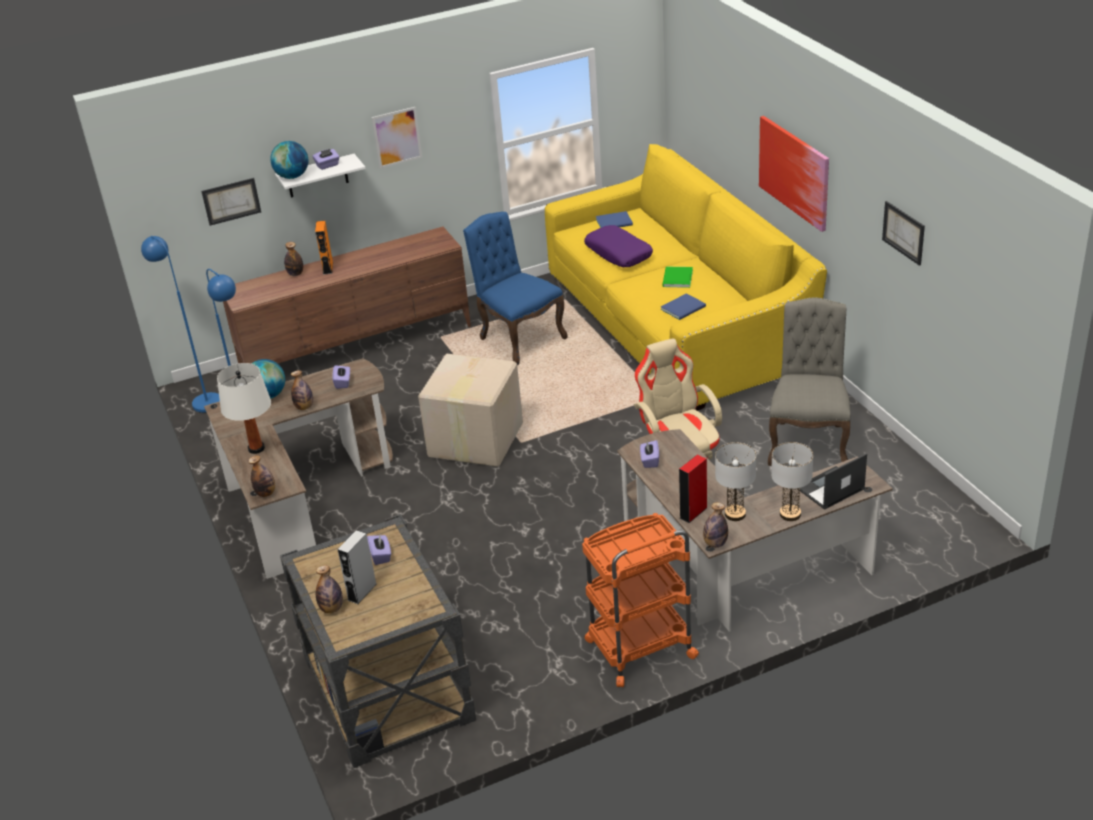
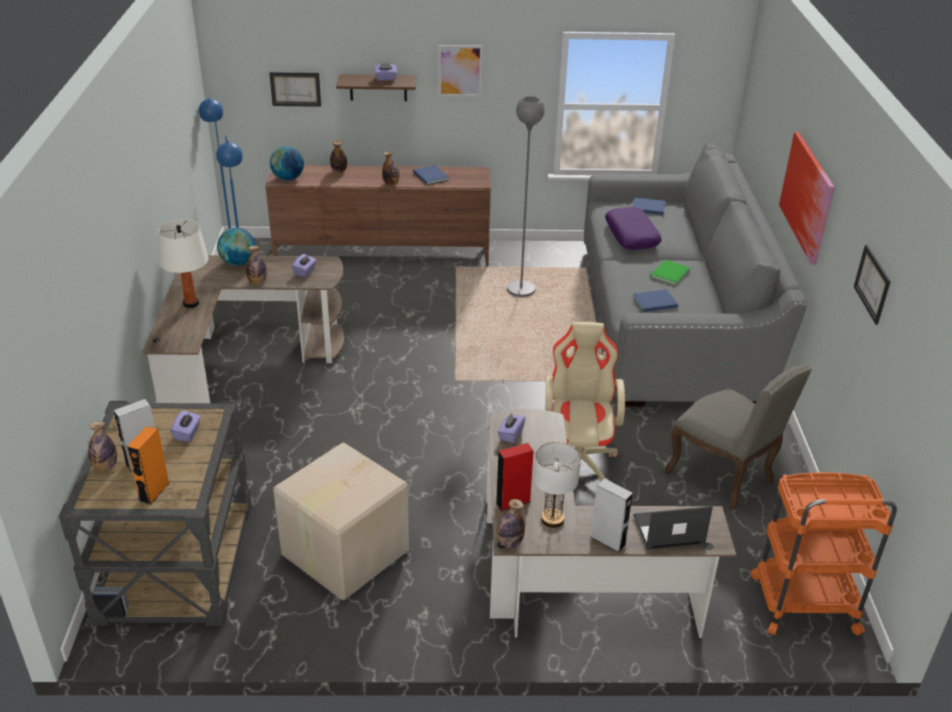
camera: 20 degrees right, 0 degrees up
(266, 493) = (164, 344): bottle -> bottle (391, 184)
(292, 176) = (350, 80): globe -> globe (288, 178)
(317, 176) = (378, 87): white shelf -> brown shelf
(328, 268) = (368, 173): orange speaker -> orange speaker (154, 491)
(393, 253) = (430, 176): none -> blue book
(474, 441) = (417, 364): cardboard box -> cardboard box (343, 552)
(519, 339) = (521, 290): blue chair -> grey floor lamp
(640, 648) = (419, 618): orange cart -> orange cart (804, 603)
(675, 325) = (669, 321): yellow sofa -> grey sofa
(790, 514) = (608, 541): table lamp -> grey speaker
(809, 443) = (723, 476): grey chair -> grey chair turned 105 degrees clockwise

